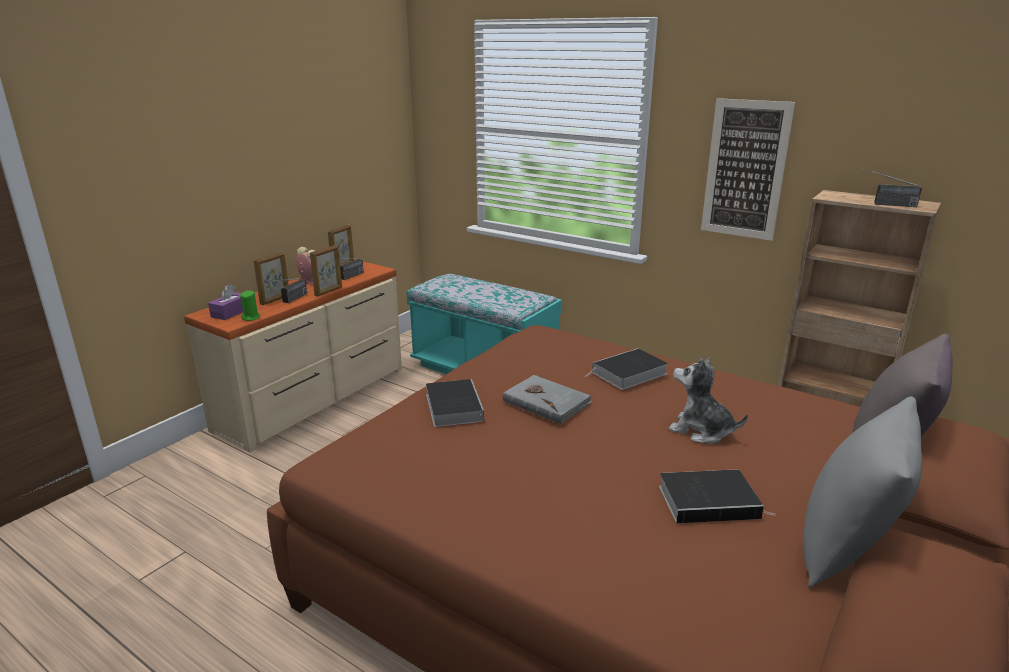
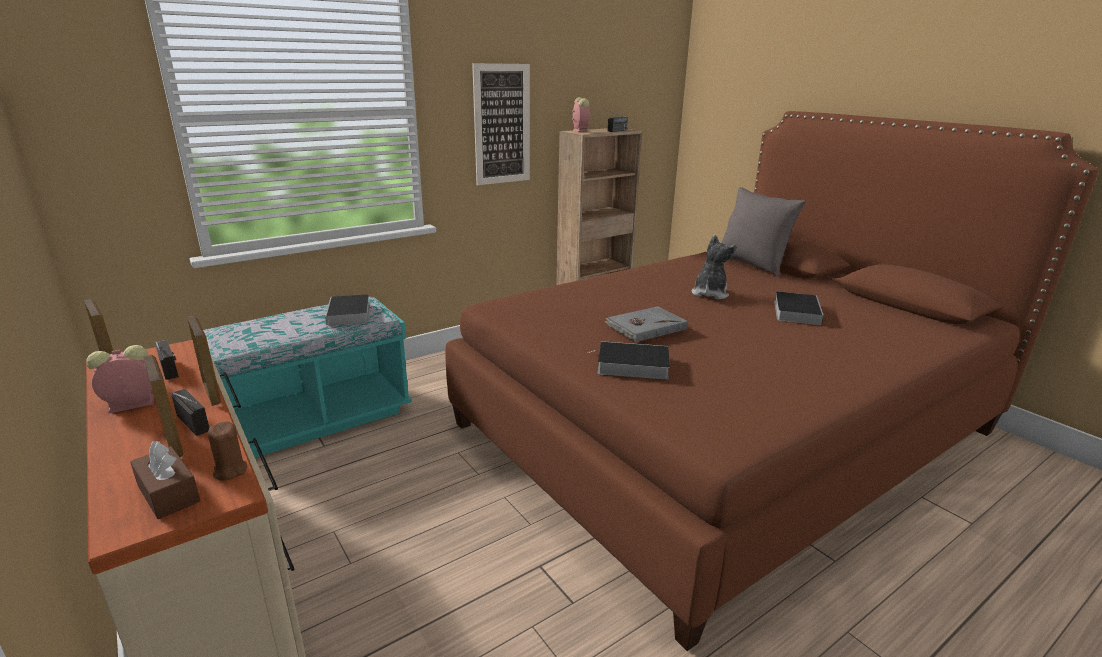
camera: 70 degrees left, 0 degrees up
(230, 313) = (168, 493): purple tissue box -> brown tissue box
(251, 318) = (230, 471): green candle -> brown candle
(628, 374) = (614, 292): book -> book (349, 314)
(701, 431) = (709, 293): plush toy -> plush toy turned 150 degrees clockwise
(843, 194) = (579, 131): none -> alarm clock
(846, 549) = (841, 295): grey pillow -> none

